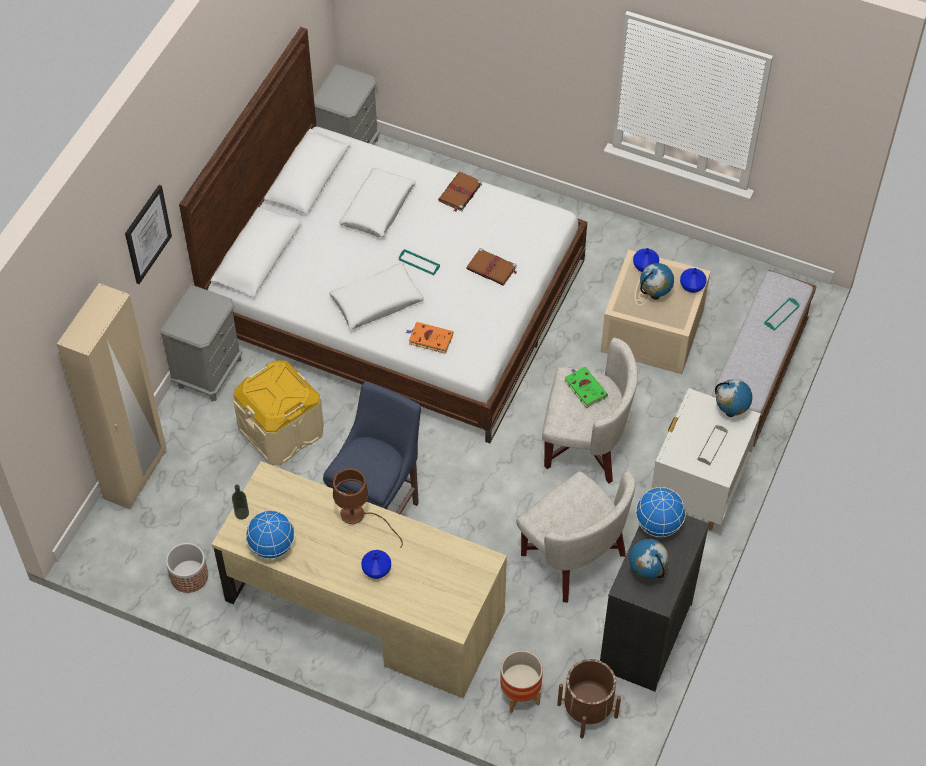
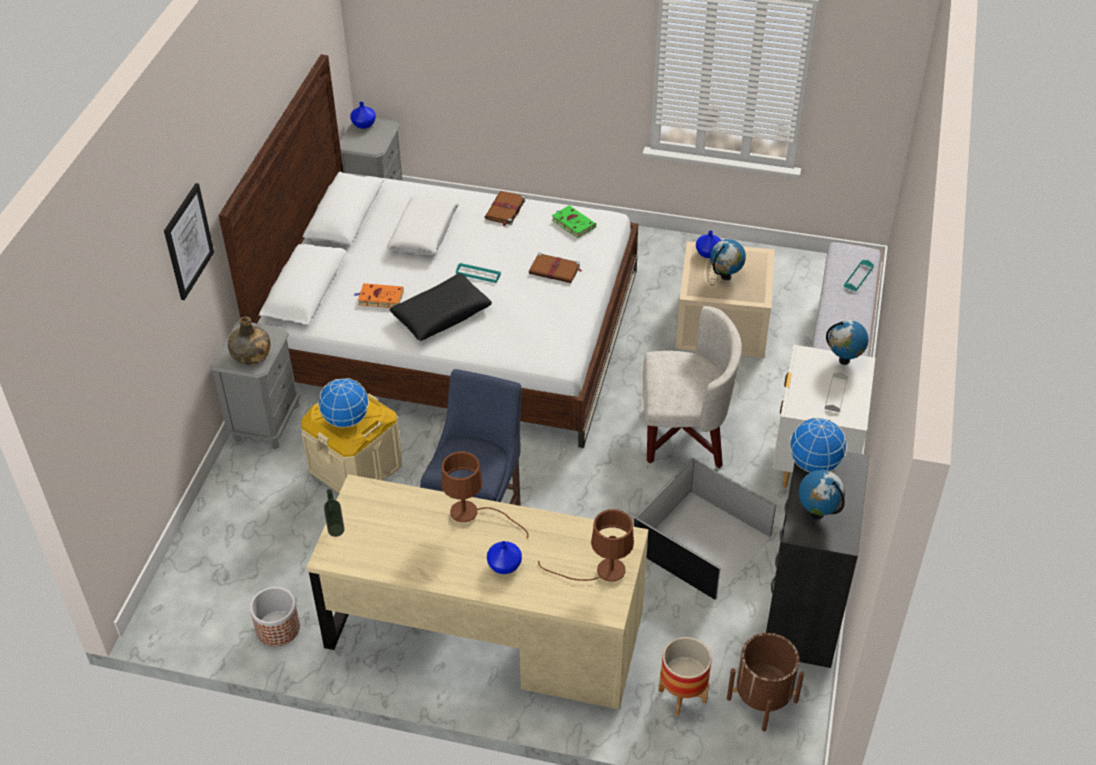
camera: 10 degrees left, 10 degrees down
(136, 475) = (200, 534): beige wardrobe -> none
(197, 324) = (251, 355): none -> green bottle
(272, 547) = (377, 559): globe -> globe (346, 420)
(376, 302) = (441, 314): white pillow -> black pillow
(429, 339) = (506, 340): orange book -> orange book (379, 298)
(457, 590) = (602, 573): none -> brown table lamp
(573, 556) = (701, 544): white armchair -> black storage box
(584, 388) = (680, 365): green book -> green book (572, 223)
(691, 286) = (760, 264): blue vase -> blue vase (363, 125)

